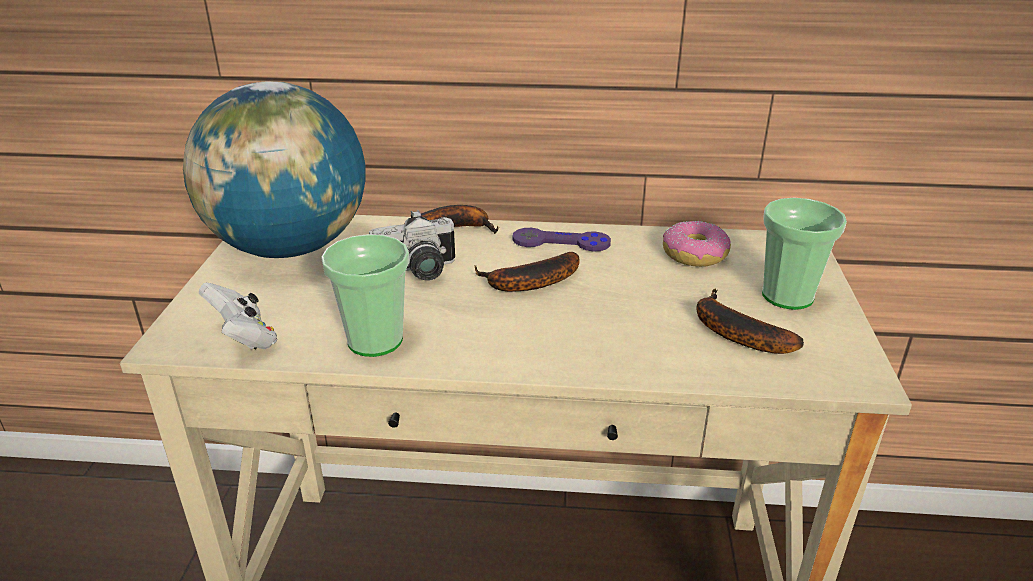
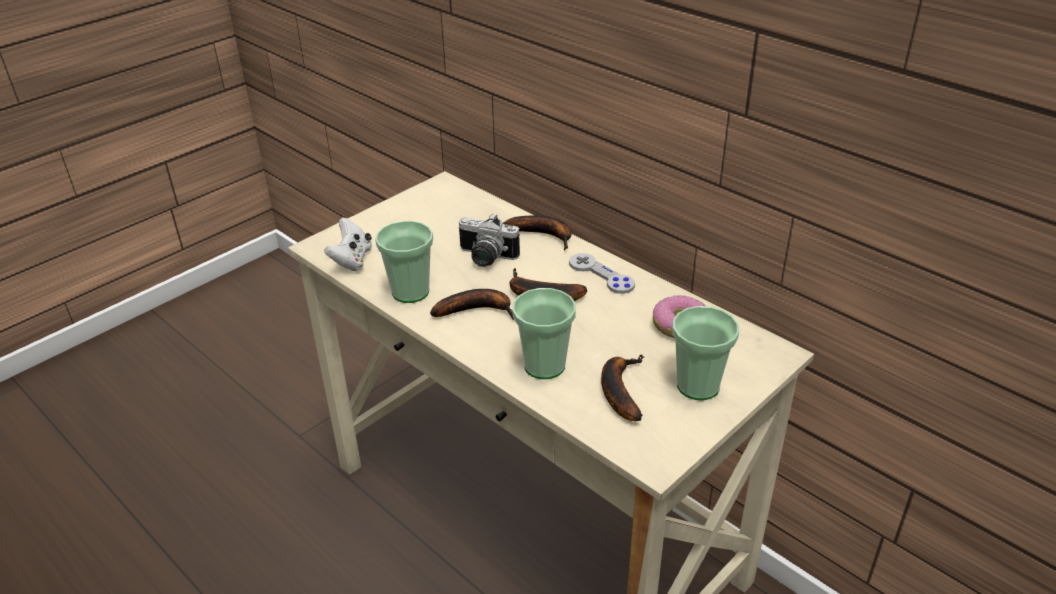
camera: 40 degrees right, 5 degrees up
(290, 247) = (437, 209): globe -> none
(483, 324) = (478, 310): none -> banana
(561, 242) = (601, 275): purple game controller -> grey game controller
(633, 345) = (544, 365): none -> cup

